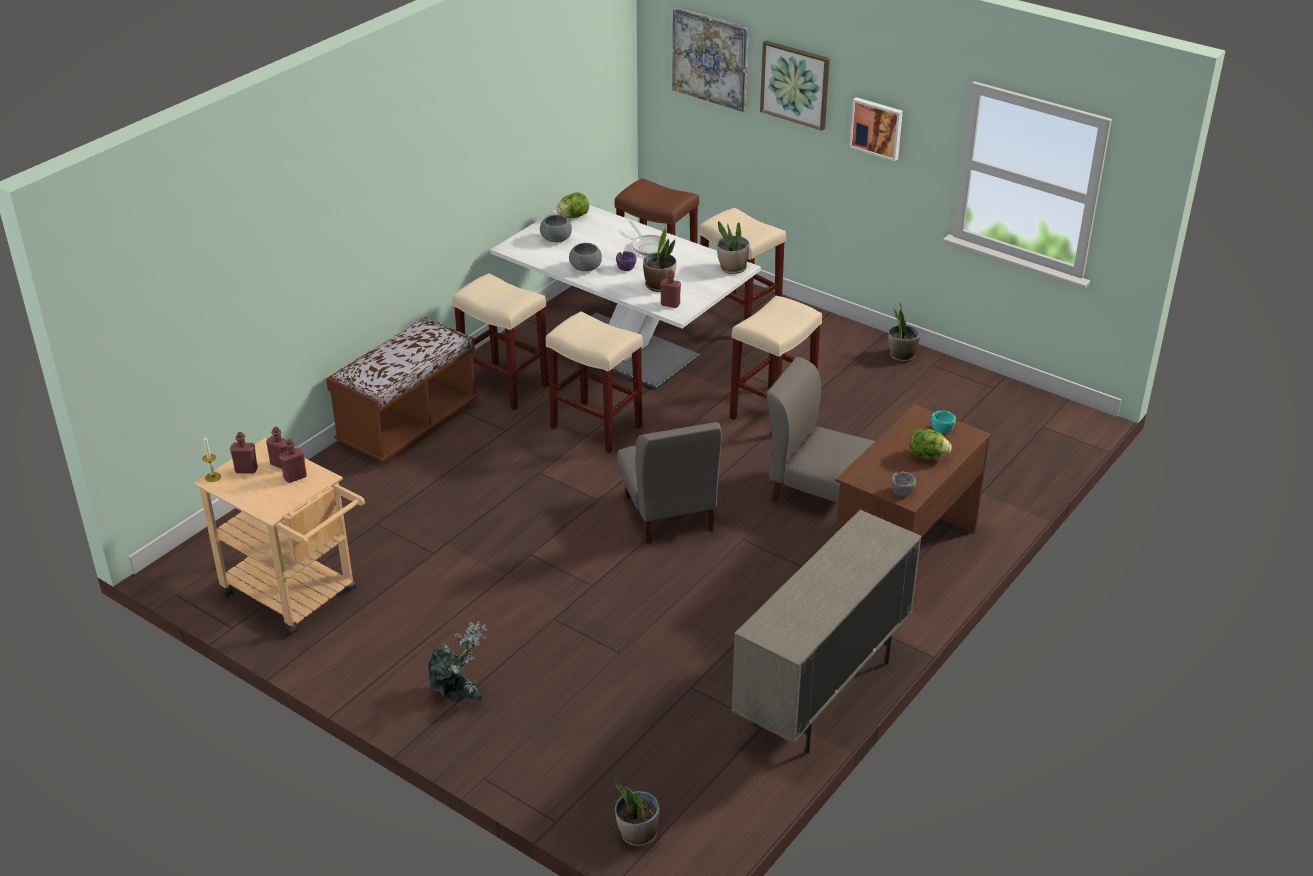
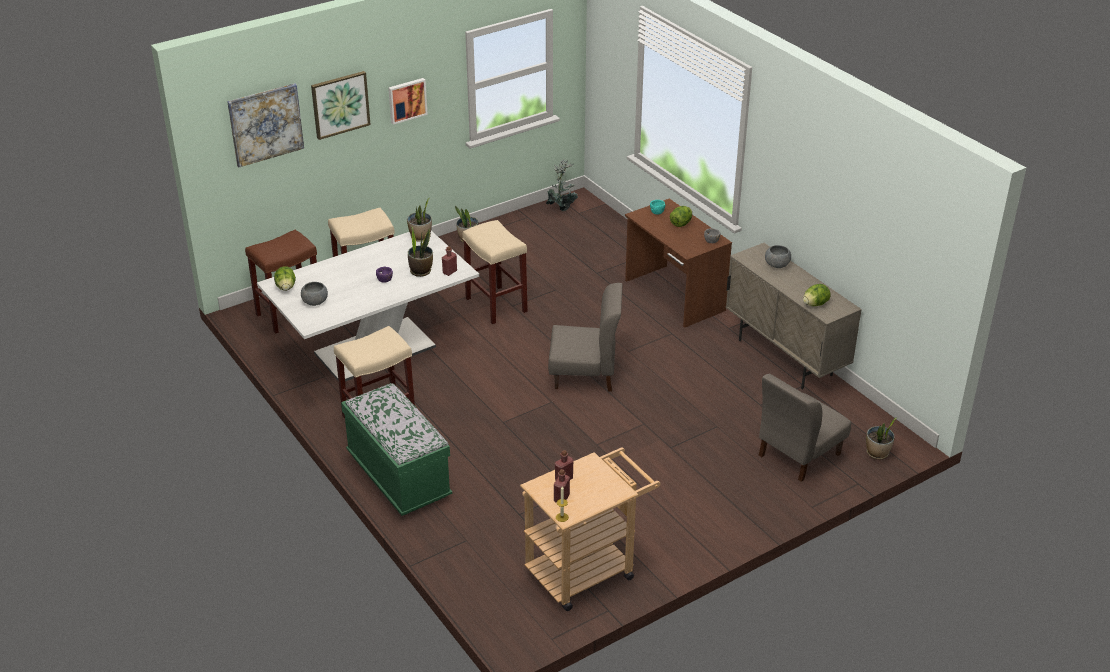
camera: 70 degrees left, 0 degrees up
(295, 477) = (584, 474): red bottle -> none
(408, 425) = (398, 477): brown bench -> green bench
(460, 694) = (729, 503): potted plant -> potted plant (561, 208)
(585, 268) = (370, 297): grey bowl -> grey bowl (777, 265)
(595, 427) = (463, 385): beige stool -> none
(648, 246) = (361, 264): frying pan -> none
(780, 613) = (815, 304): none -> lettuce
(818, 493) = (596, 310): grey chair -> grey chair (798, 454)

